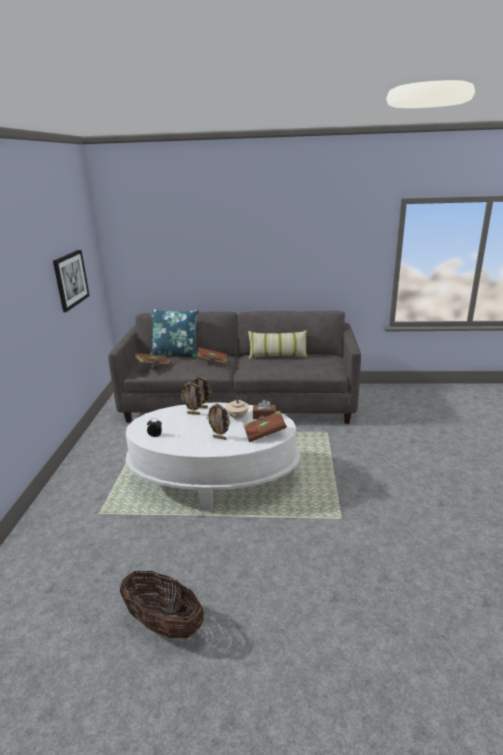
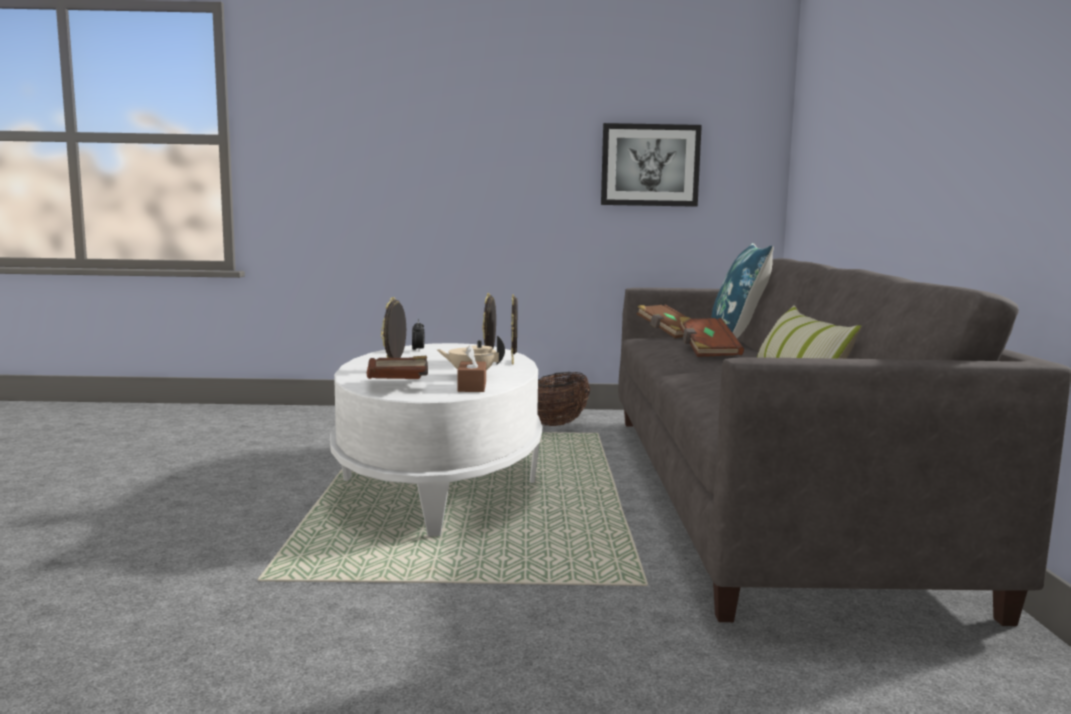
camera: 85 degrees right, 15 degrees down
(164, 623) = (136, 469): basket -> basket (559, 424)

